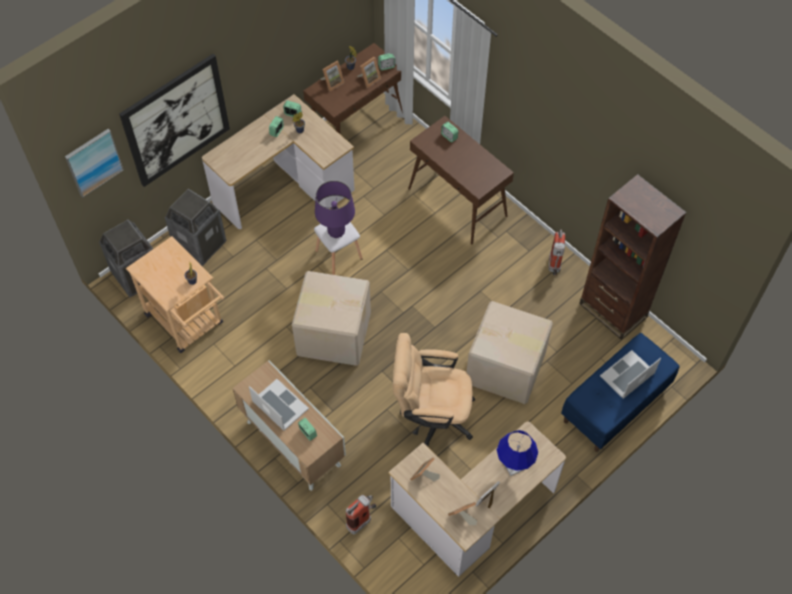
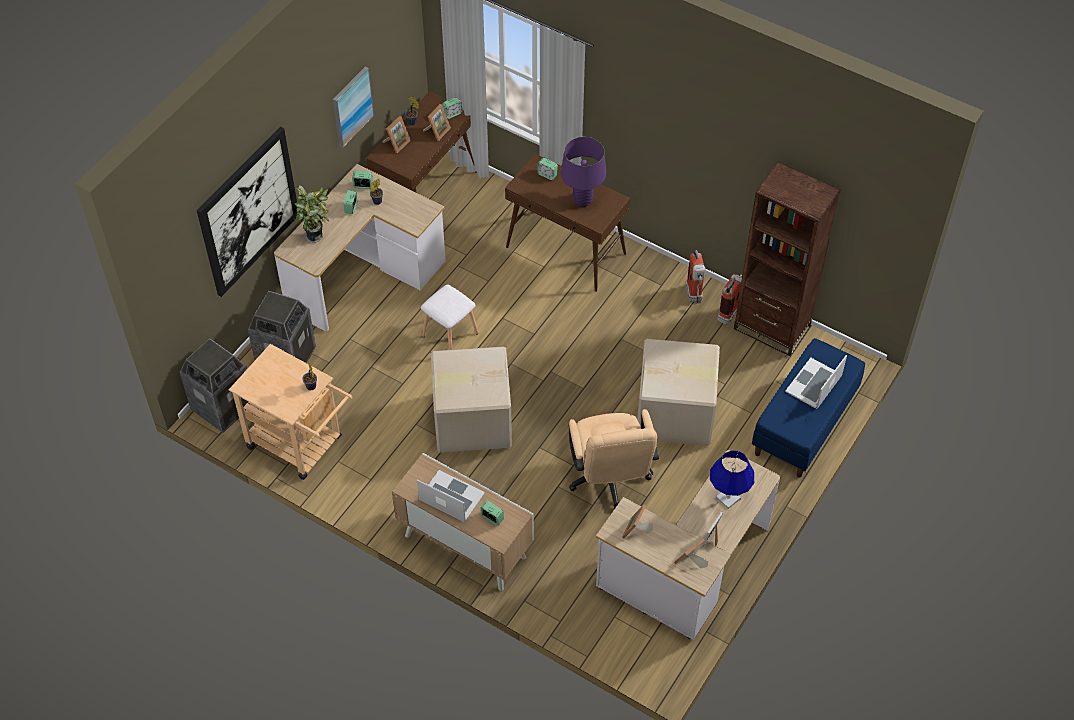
camera: 15 degrees left, 5 degrees down
(93, 162) = (174, 272): picture -> picture (352, 106)
(241, 149) = (316, 235): none -> potted plant
(336, 231) = (448, 304): purple table lamp -> purple table lamp (582, 200)
(362, 520) = (569, 608): fire extinguisher -> fire extinguisher (730, 312)
(431, 415) = (609, 481): beige office chair -> beige office chair turned 90 degrees counterclockwise

